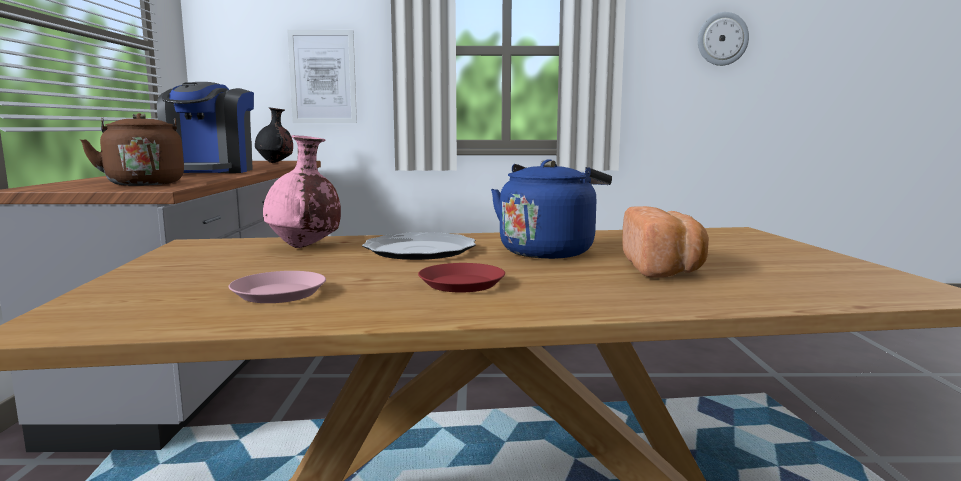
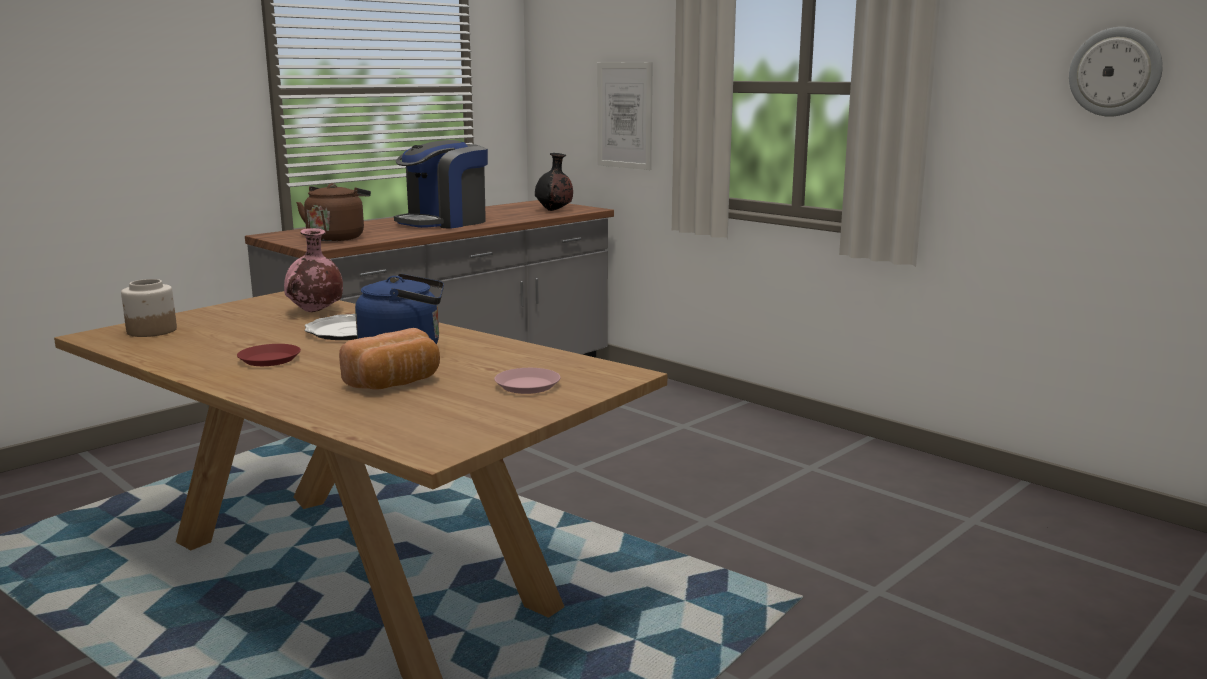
camera: 45 degrees right, 5 degrees up
(148, 300) = (151, 331): none -> jar
(279, 293) = (195, 341): pink plate -> pink plate (528, 385)

